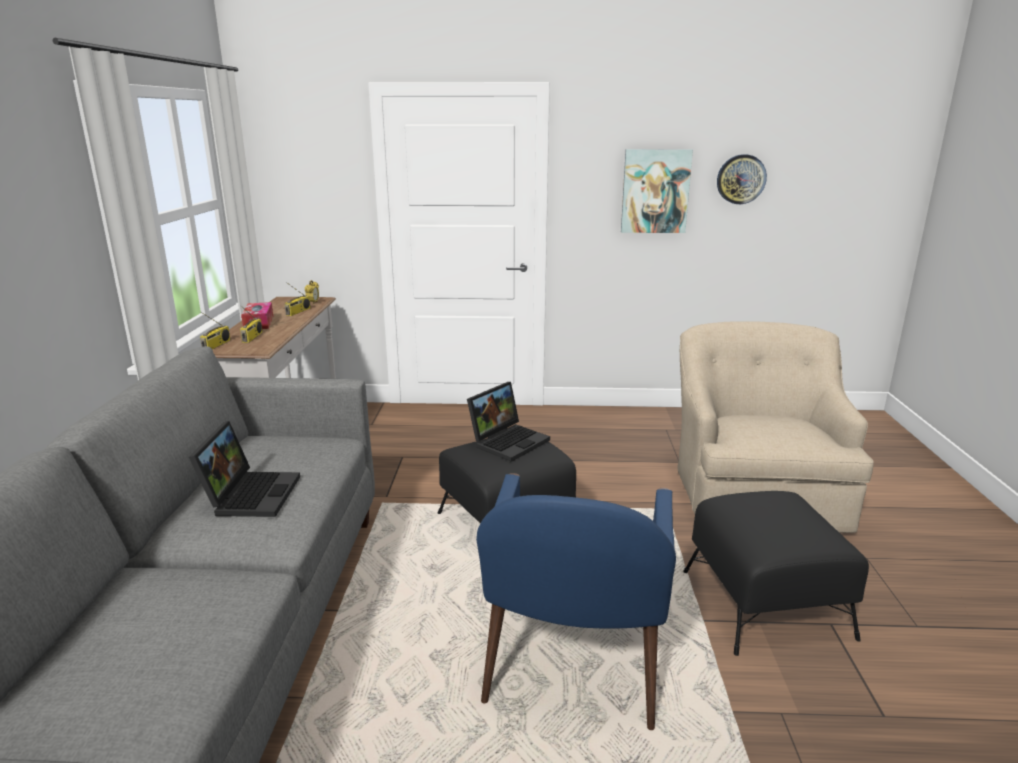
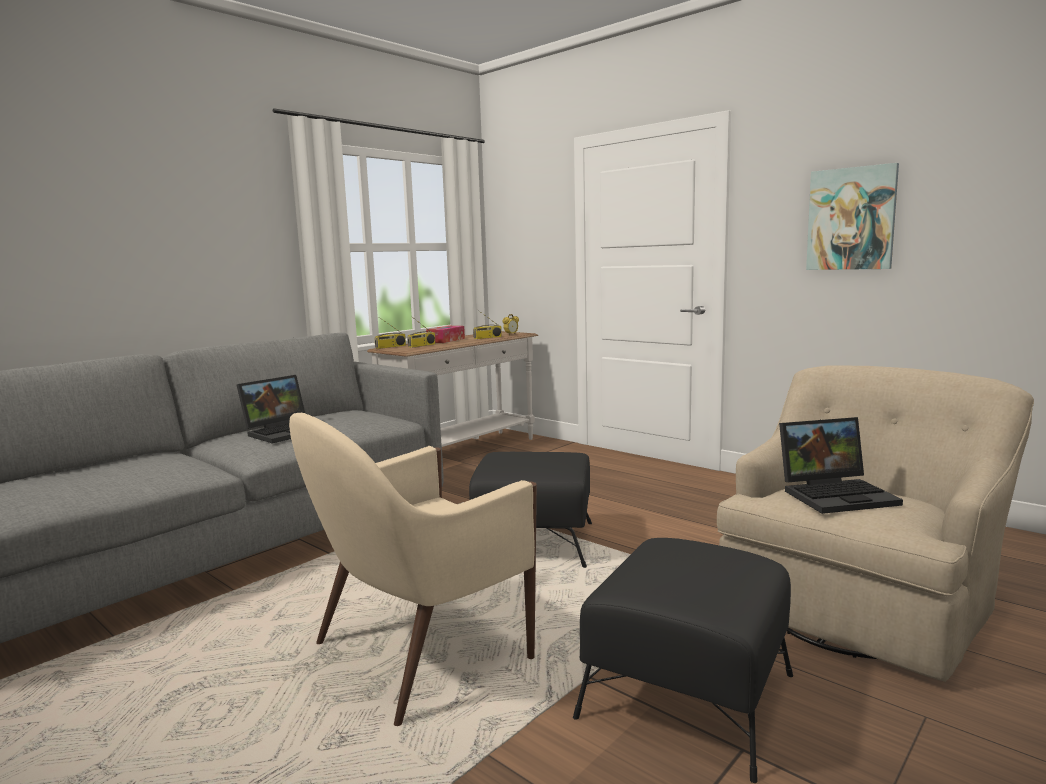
camera: 40 degrees right, 10 degrees down
(509, 441) = (545, 454): laptop -> laptop (837, 494)
(573, 665) = (417, 653): blue armchair -> beige armchair
(741, 179) = (973, 195): wall clock -> none

